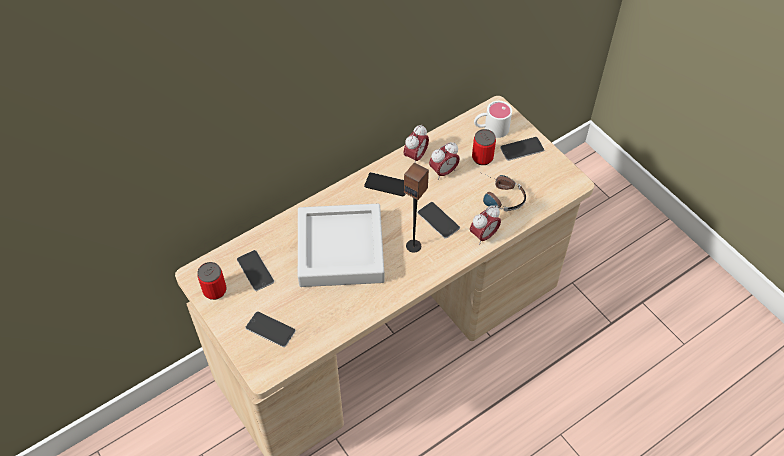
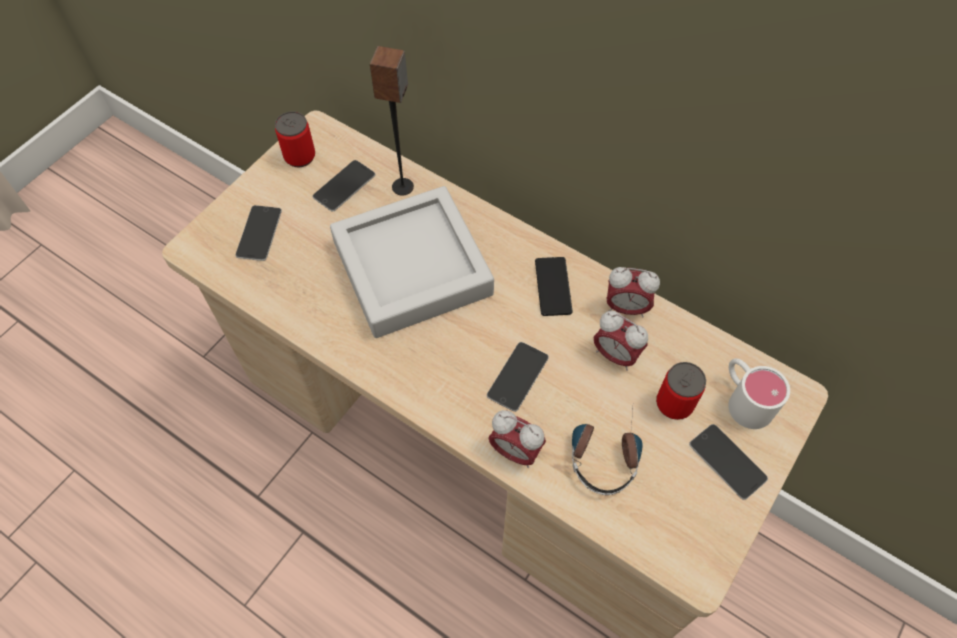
camera: 70 degrees right, 5 degrees up
(413, 245) = (456, 357): speaker -> speaker (403, 187)

